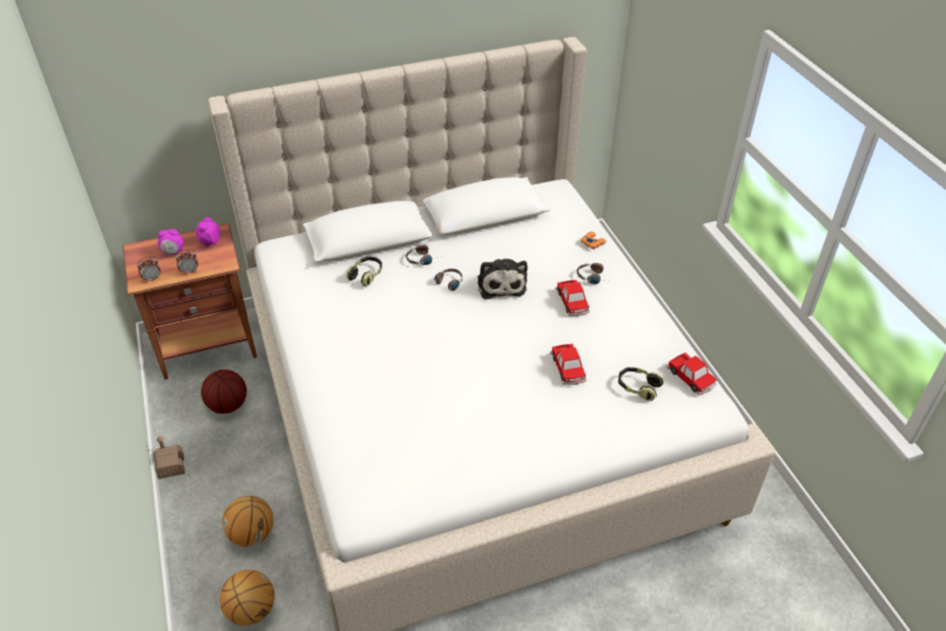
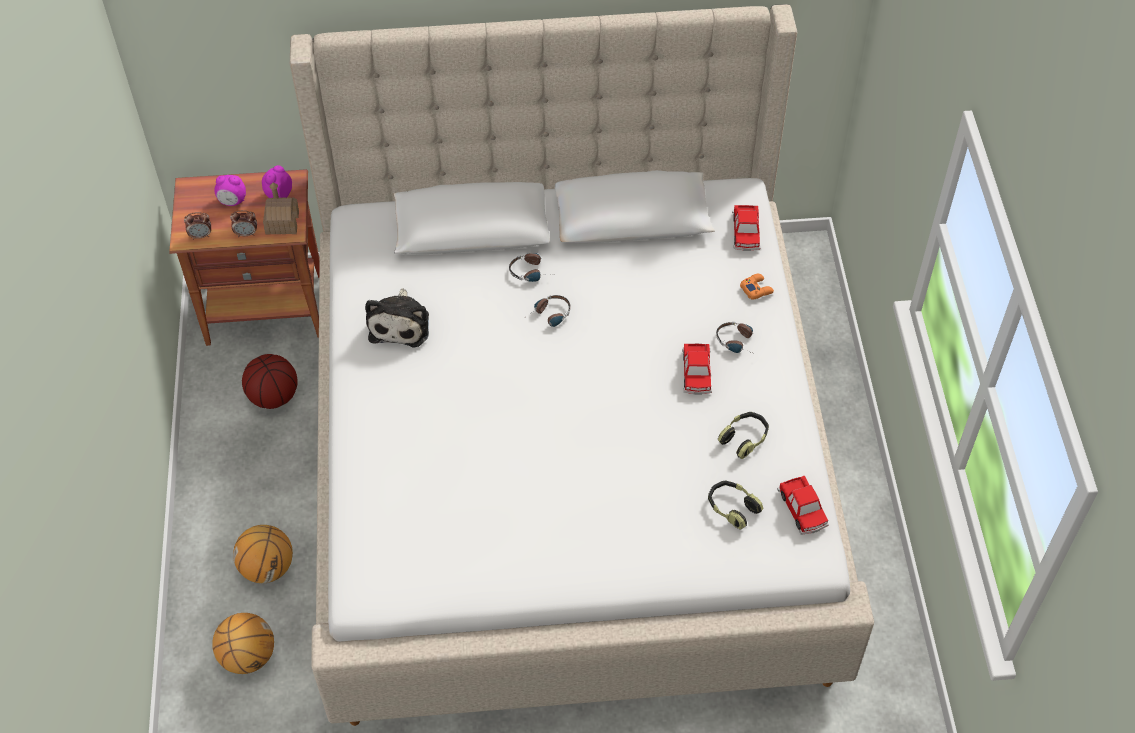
camera: 15 degrees right, 10 degrees up
(171, 466) = (193, 462): toy house -> toy house (282, 222)
(366, 275) = (454, 282): headphones -> headphones (744, 438)
(501, 284) = (616, 328): plush toy -> plush toy (400, 324)
(568, 368) = (657, 464): toy car -> toy car (746, 232)

